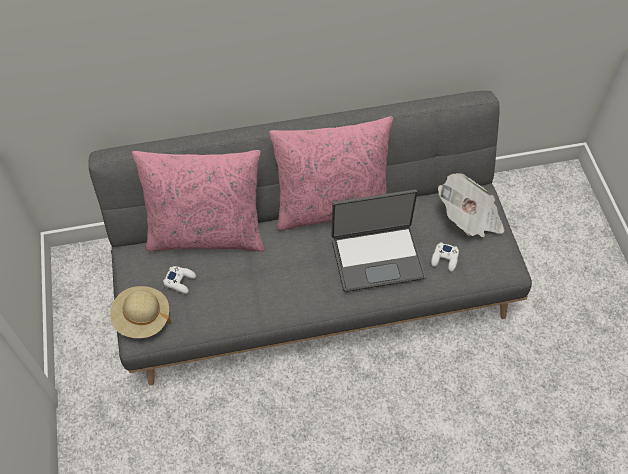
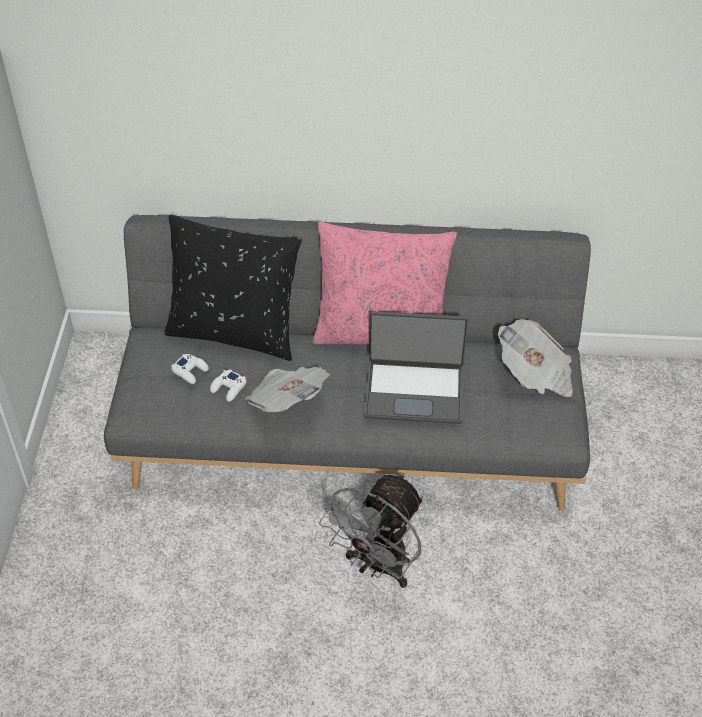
camera: 15 degrees right, 10 degrees down
(142, 318) = (138, 398): beige hat -> none
(207, 233) = (235, 331): pink pillow -> black pillow
(273, 291) = (287, 401): none -> newspaper
(376, 405) = (378, 567): none -> grey fan
(445, 259) = (491, 409): white game controller -> white game controller (229, 388)

